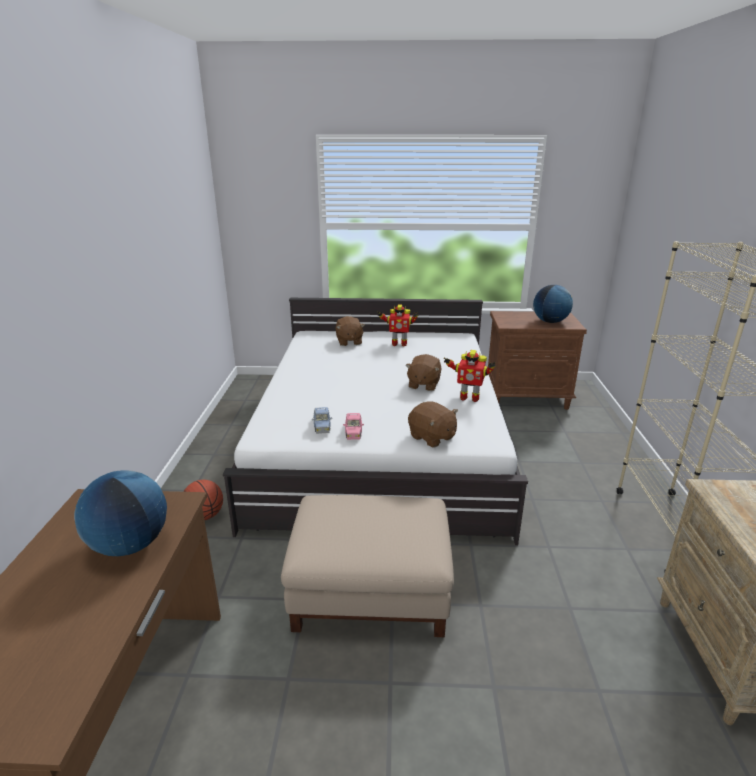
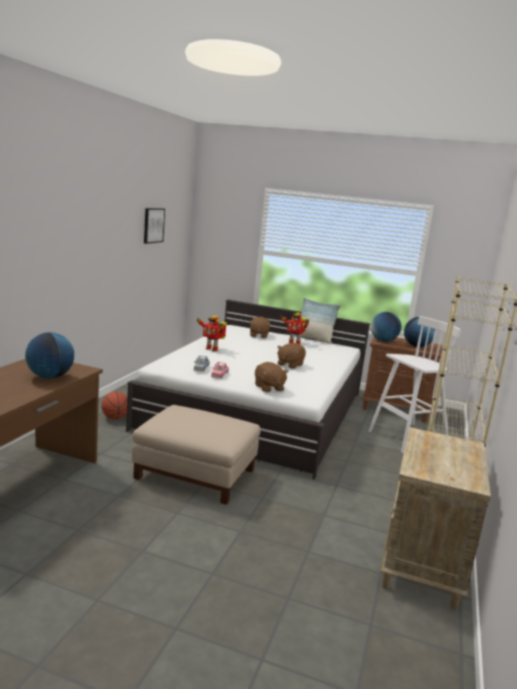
camera: 15 degrees right, 10 degrees down
(175, 214) = (153, 225): none -> picture
(415, 332) = (313, 339): none -> pillow
(468, 398) = (315, 376): toy robot -> toy robot (211, 349)
(509, 322) = (383, 341): none -> globe
(567, 439) = (406, 438): none -> white stool

